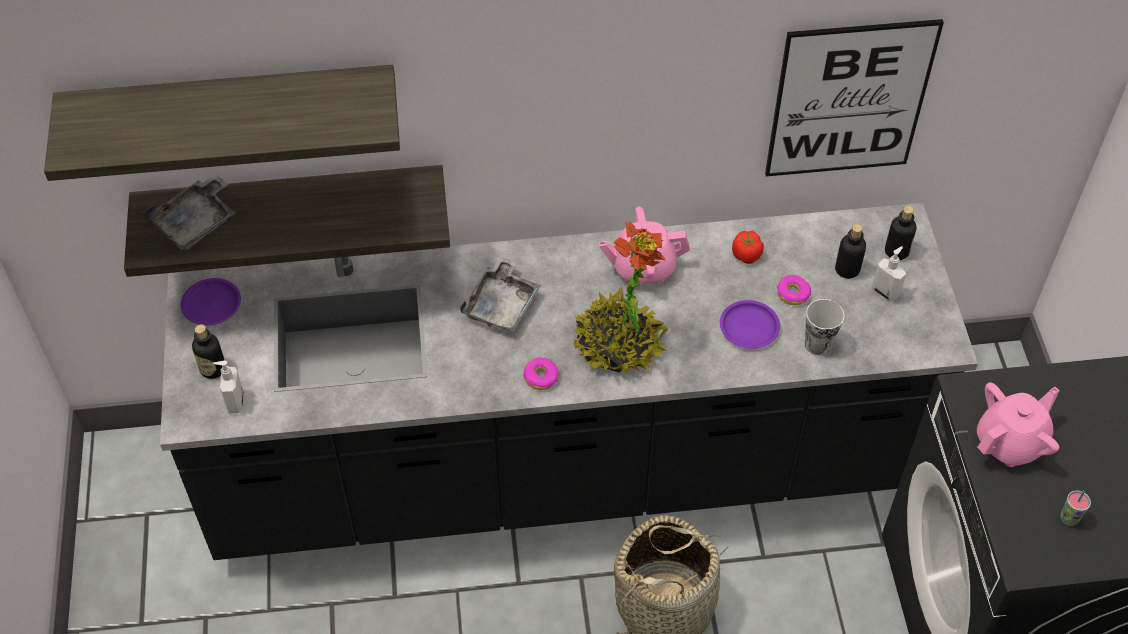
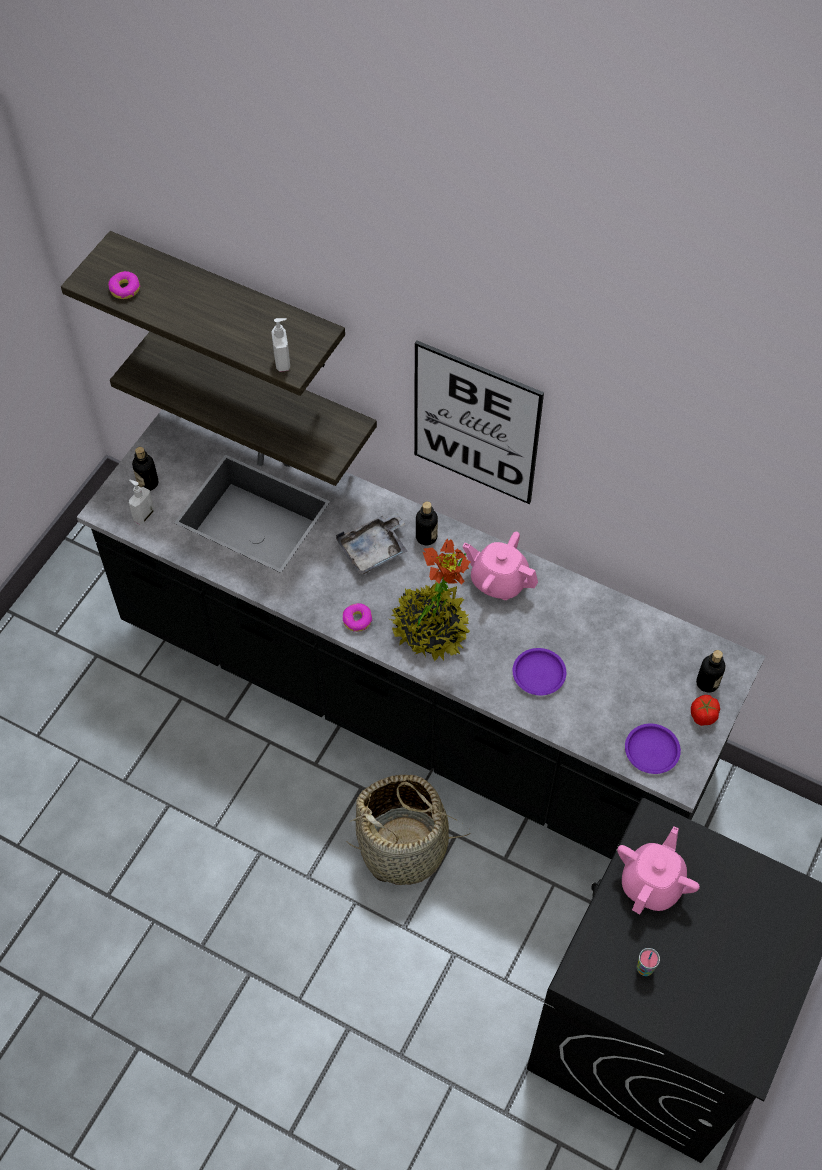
camera: 35 degrees right, 5 degrees up
(196, 222) = (179, 372): grey tray -> none
(212, 304) = (182, 436): purple plate -> purple plate (652, 750)
(746, 255) = (585, 617): tomato -> tomato (703, 715)
(793, 294) = (595, 668): donut -> donut (125, 289)
(818, 344) = (580, 718): cup -> none
(847, 269) = (654, 674): bottle -> bottle (426, 537)
(849, 100) = (709, 538): picture -> picture (476, 424)
(885, 292) = (669, 710): soap dispenser -> soap dispenser (283, 362)
(1010, 442) = (652, 883): pink teapot -> pink teapot turned 60 degrees counterclockwise

